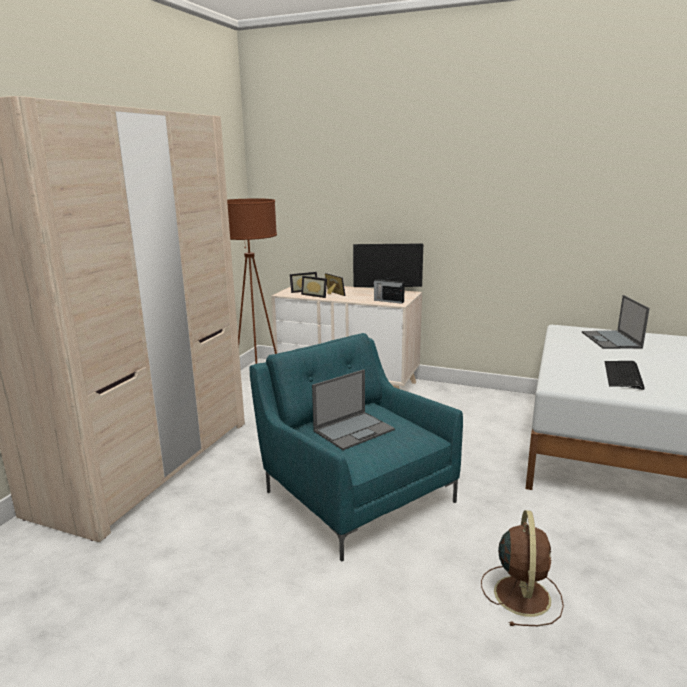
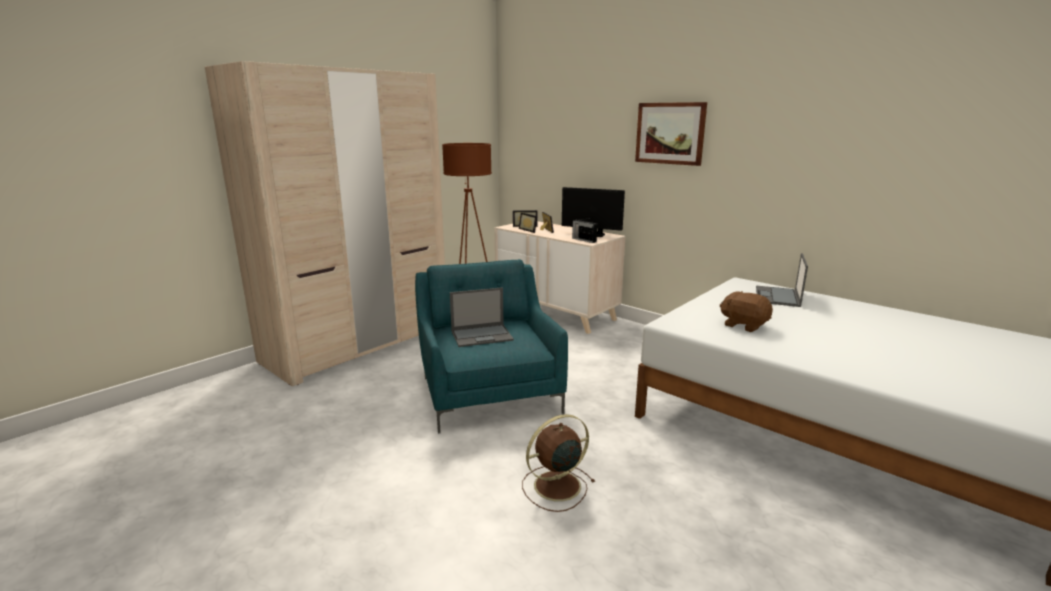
camera: 20 degrees right, 0 degrees up
(469, 181) = (670, 133): none -> picture
(521, 593) = (555, 486): brown fan -> brown fan turned 150 degrees counterclockwise
(623, 375) = (744, 325): keyboard -> brown plush toy

